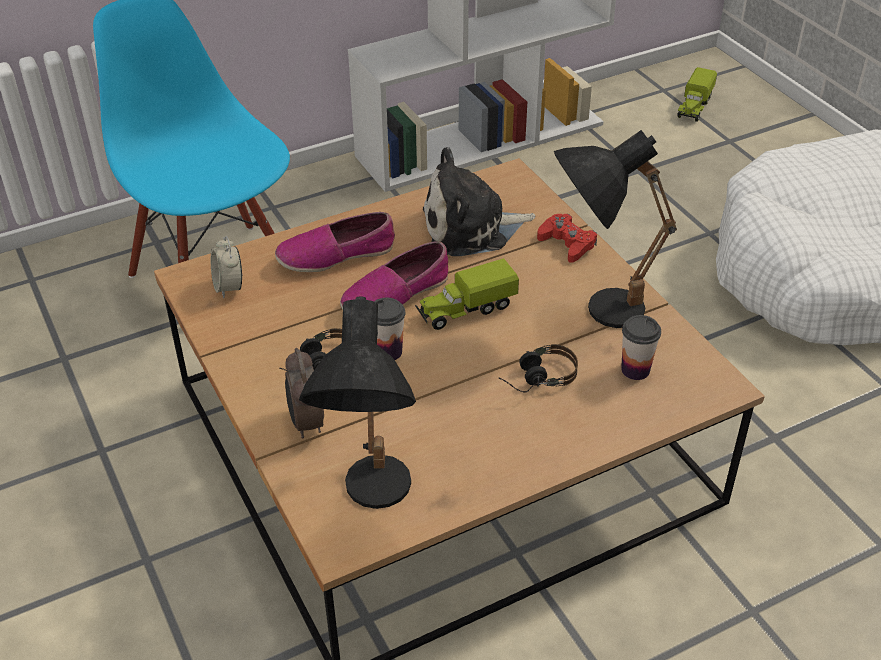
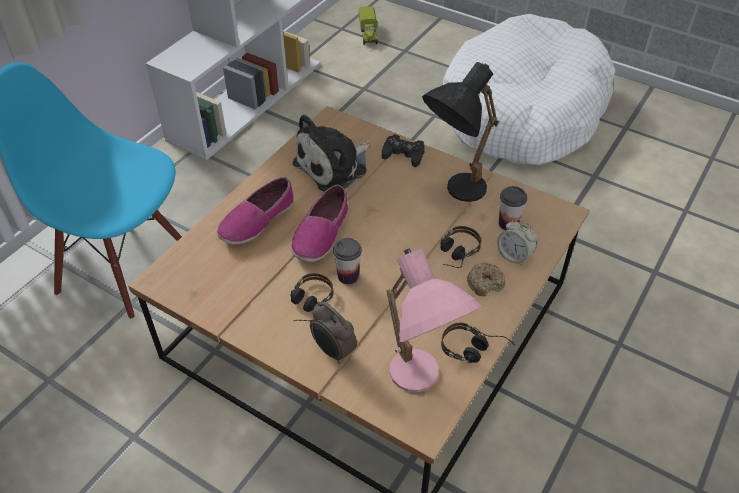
camera: 30 degrees left, 5 degrees up
(229, 287) = (197, 275): alarm clock -> alarm clock (514, 256)
(372, 502) = (420, 386): black table lamp -> pink table lamp
(466, 310) = (375, 225): toy truck -> none
(468, 493) = (475, 351): none -> headphones
(546, 425) = (485, 283): none -> donut
(567, 243) = (403, 154): red game controller -> black game controller

